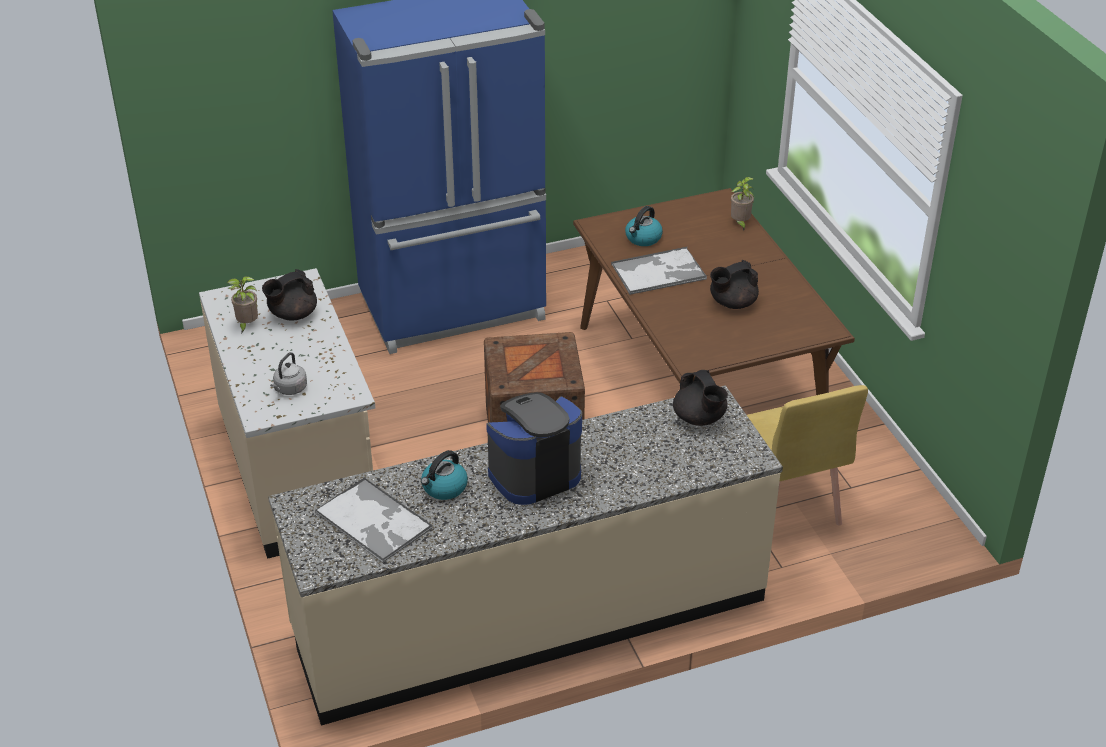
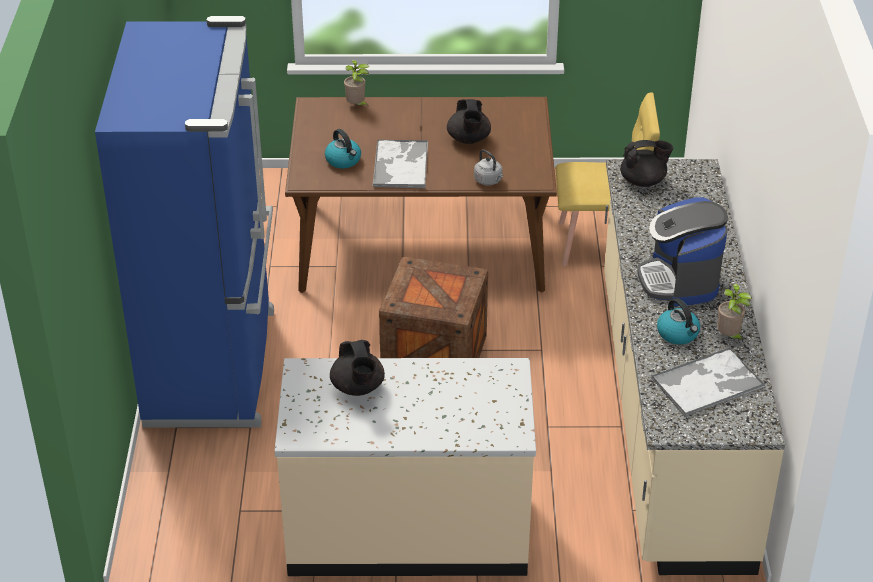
camera: 70 degrees left, 0 degrees up
(247, 325) = (358, 423): potted plant -> potted plant (729, 337)
(289, 389) = (482, 409): grey kettle -> grey kettle (489, 181)

